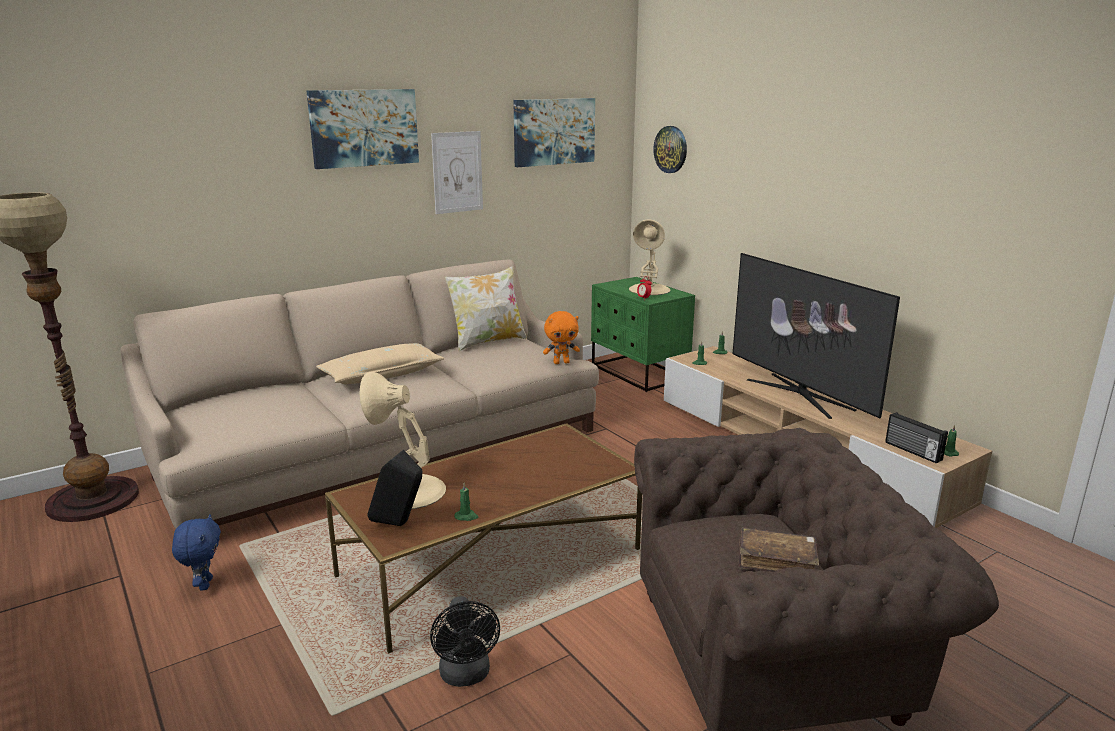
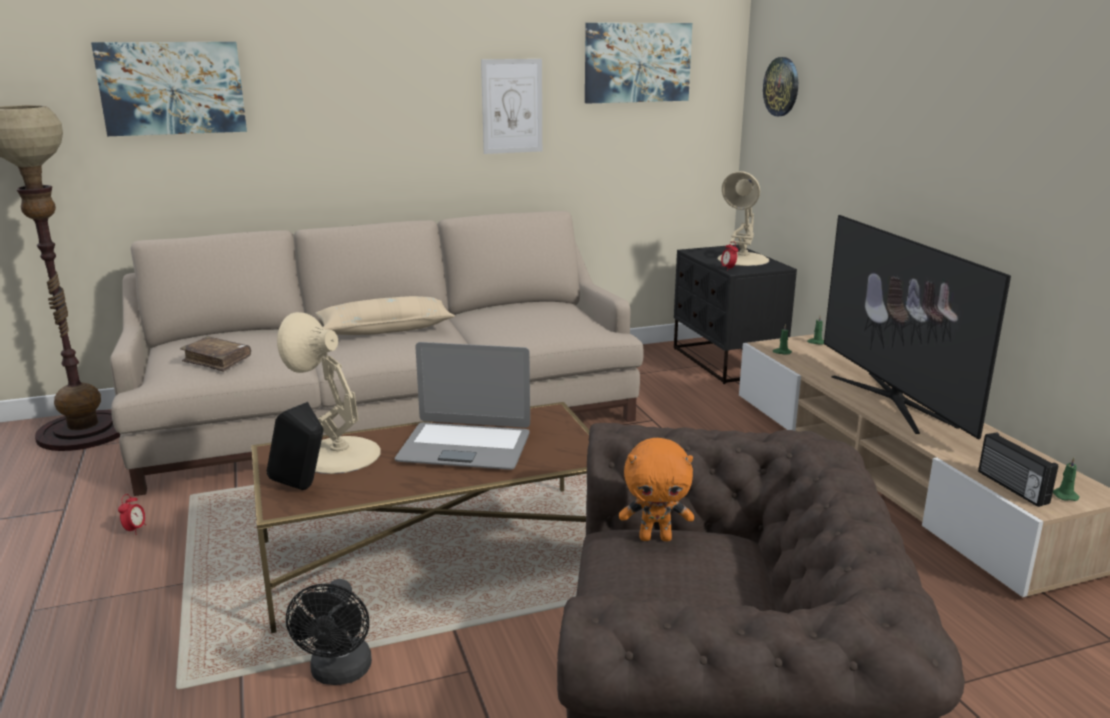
camera: 15 degrees right, 0 degrees up
(204, 584) = (135, 530): blue plush toy -> alarm clock
(364, 128) = (400, 50): picture -> picture (172, 88)
(466, 516) = (380, 490): green candle -> none
(487, 342) = (525, 304): pillow -> none
(512, 471) = (465, 447): none -> laptop
(561, 362) = (596, 334): orange plush toy -> orange plush toy (655, 537)
(638, 373) = (726, 362): green nightstand -> black nightstand
(776, 560) = (706, 593): brown book -> brown book (217, 361)

